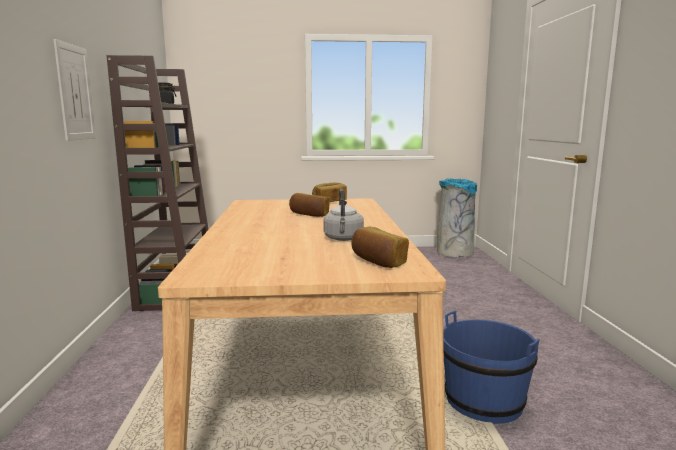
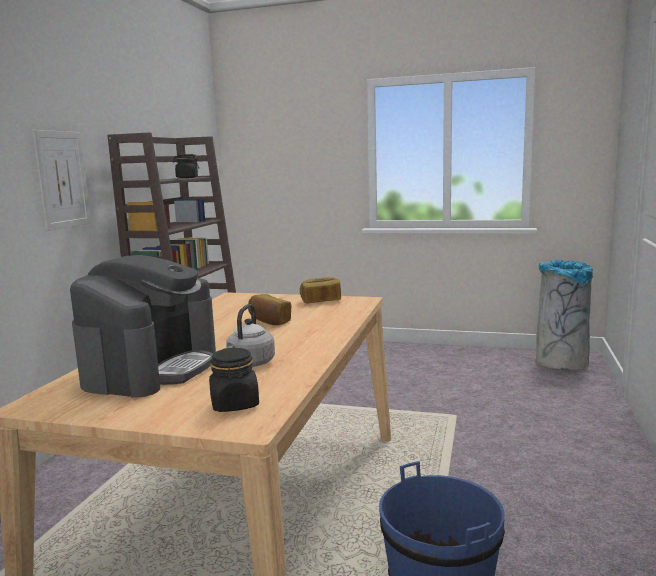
camera: 20 degrees right, 0 degrees up
(263, 247) = (152, 368): none -> coffee machine
(377, 261) = (235, 404): bread -> black jar

